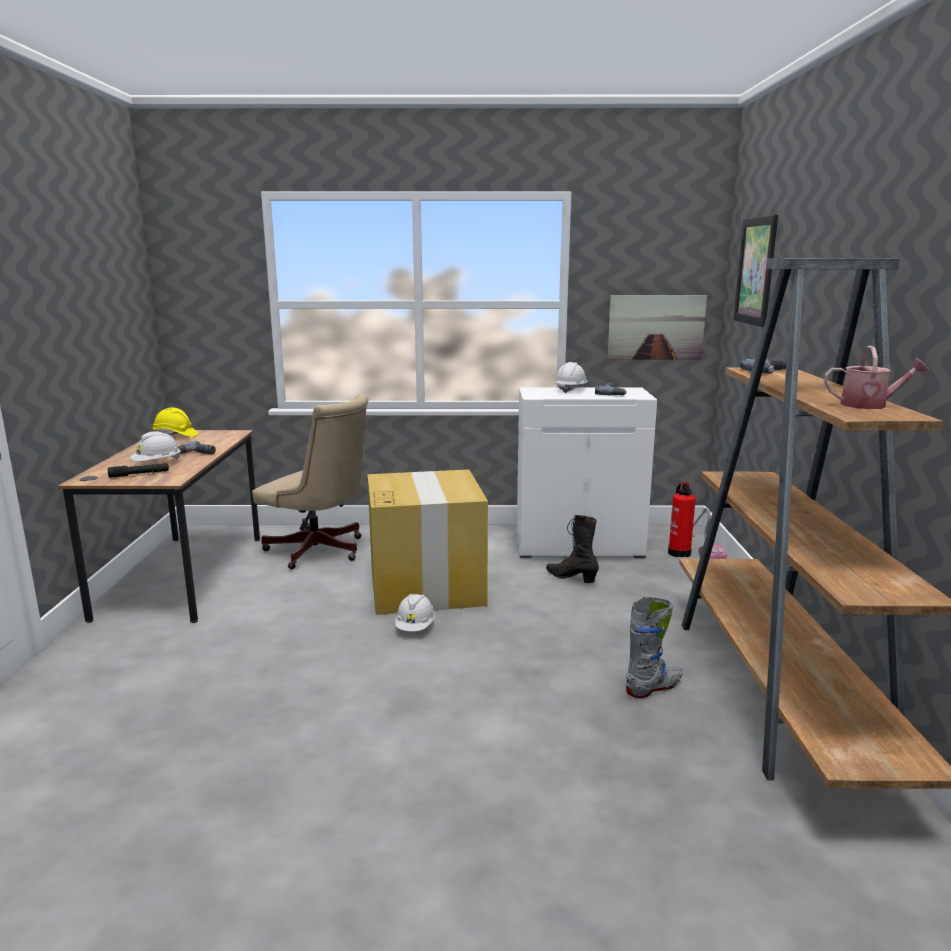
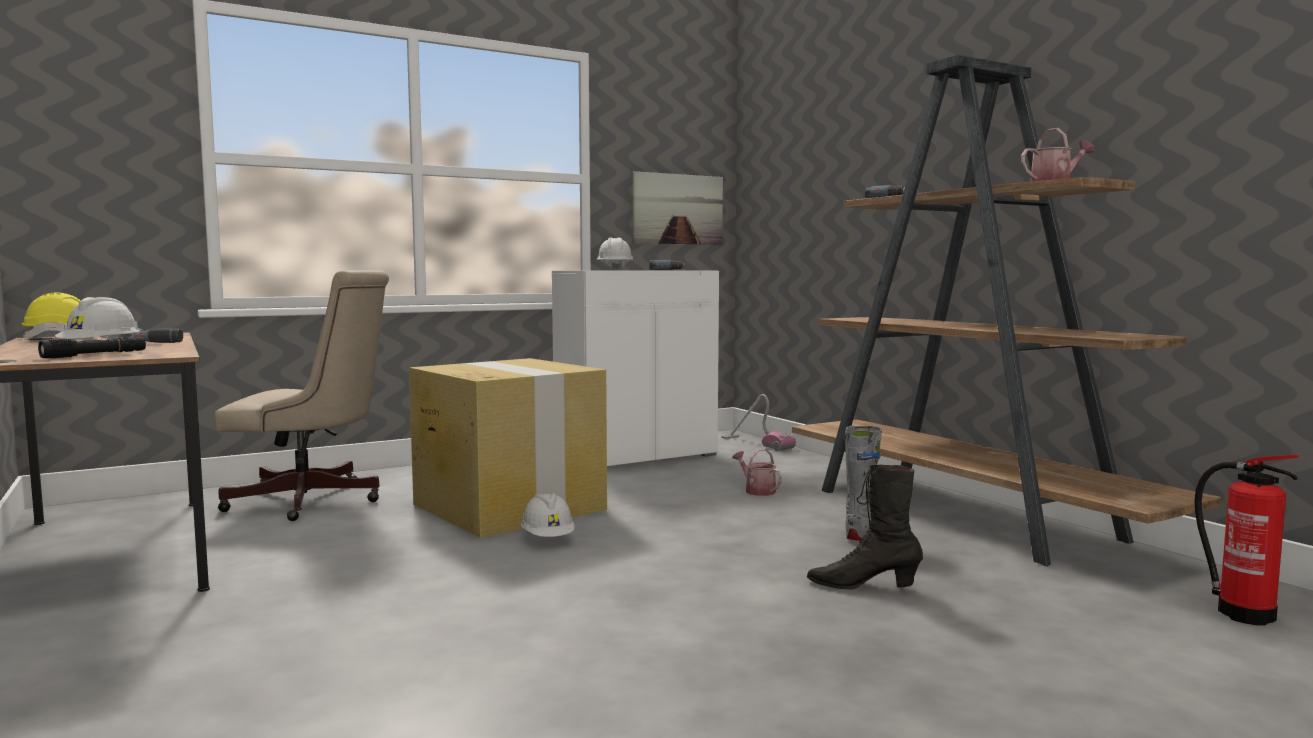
camera: 30 degrees left, 10 degrees down
(571, 578) = (665, 477): black boot -> black boot (863, 585)
(626, 611) = (757, 490): none -> watering can
(679, 552) = (741, 448): fire extinguisher -> fire extinguisher (1241, 613)
(755, 271) = (790, 141): picture -> none

